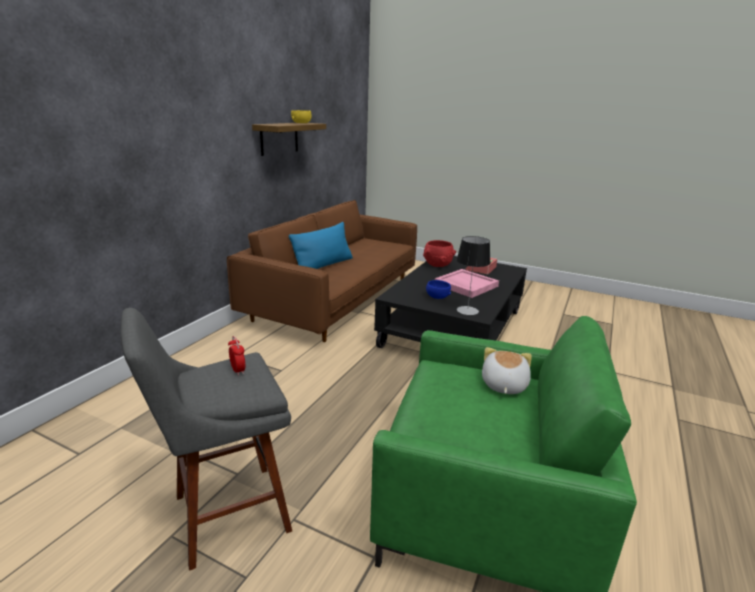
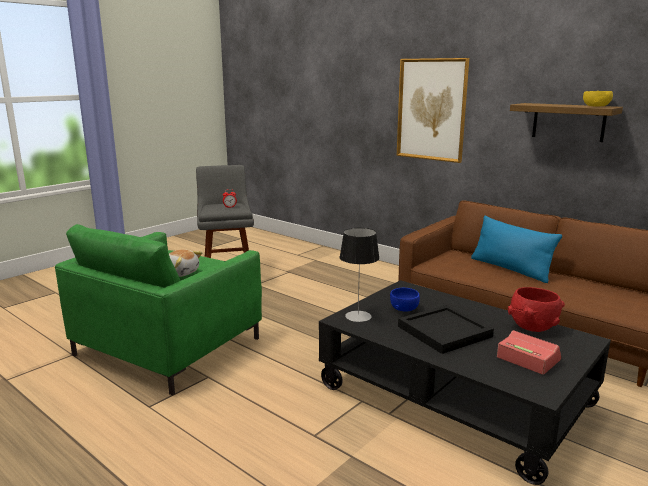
camera: 105 degrees right, 5 degrees down
(172, 141) = (431, 109): none -> picture
(465, 285) = (444, 331): pink tray -> black tray

